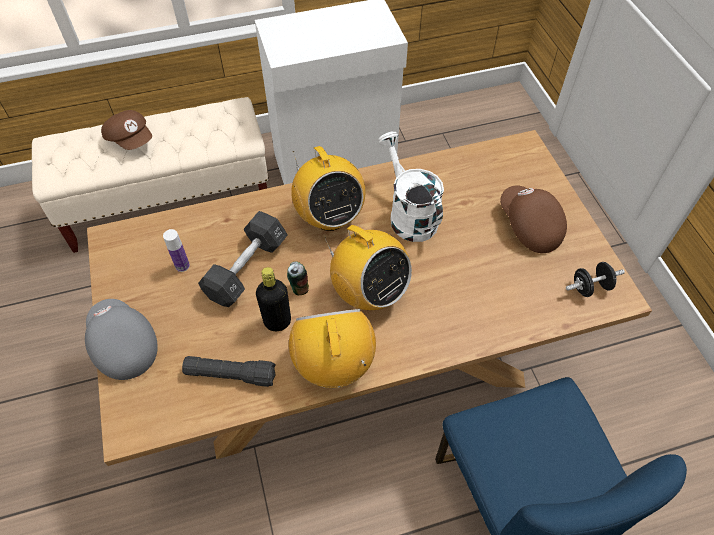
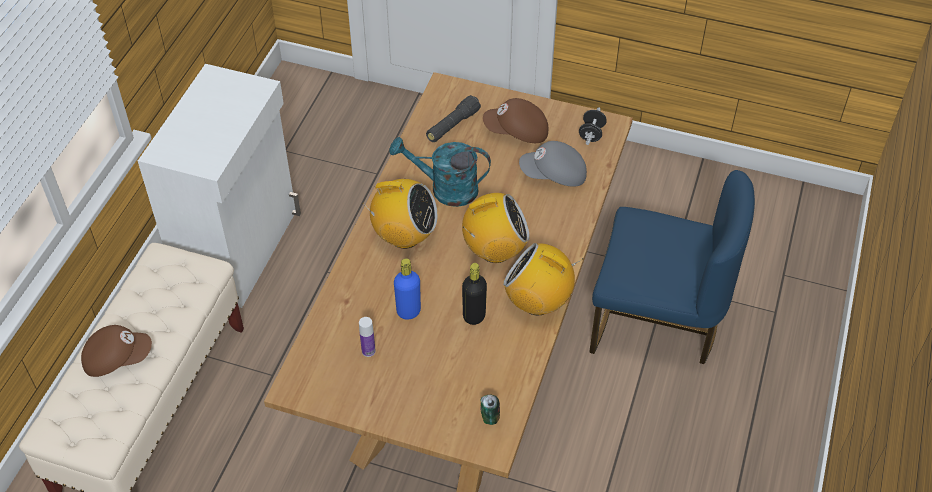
camera: 55 degrees left, 5 degrees down
(122, 345) = (414, 422): grey cap -> grey cap (554, 175)
(230, 375) = (497, 365): black flashlight -> black flashlight (453, 125)
(246, 269) = (408, 311): black dumbbell -> blue bottle
(299, 288) = (455, 288): can -> can (489, 418)
(408, 214) = (445, 189): white watering can -> turquoise watering can

